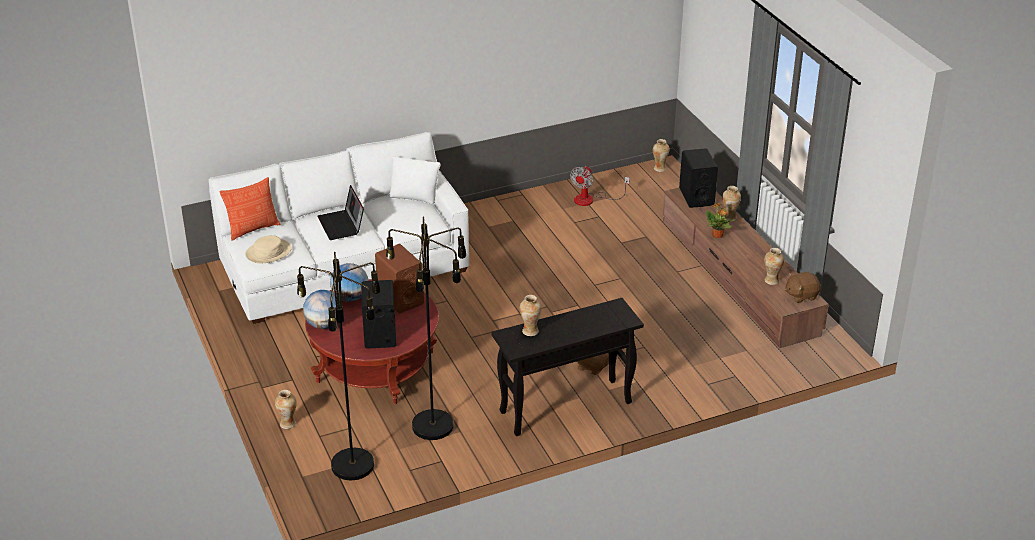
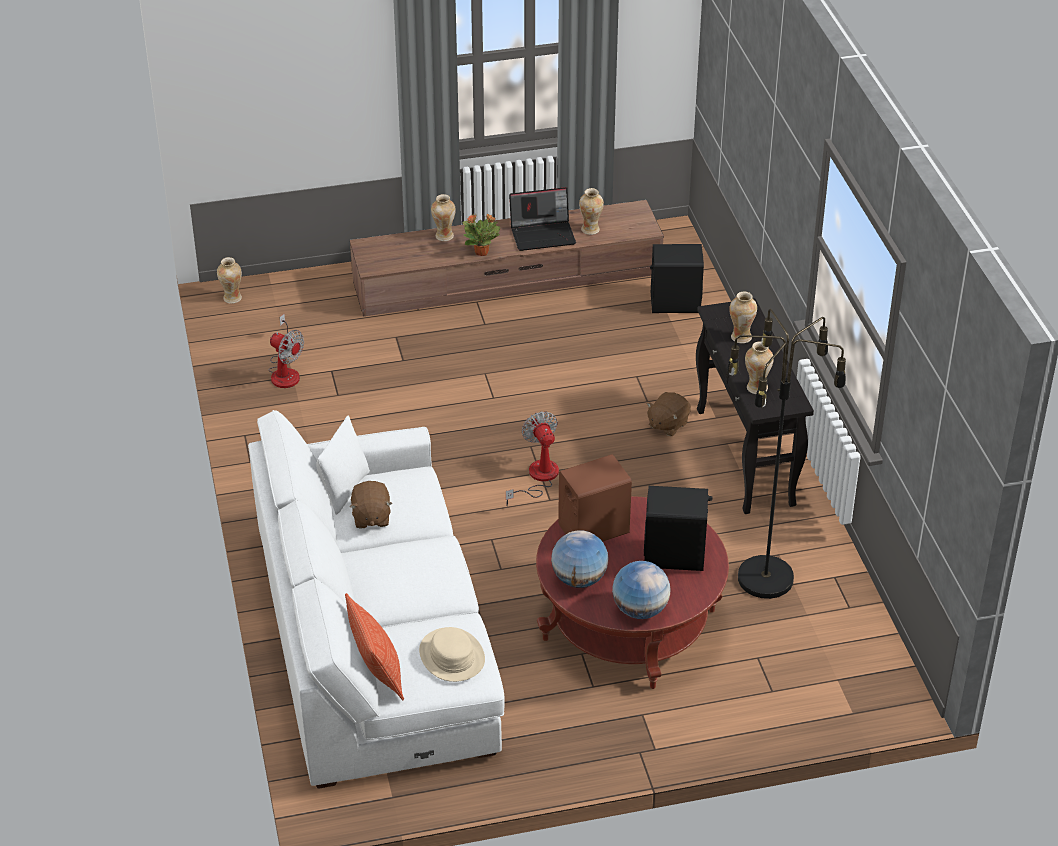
camera: 80 degrees left, 5 degrees up
(288, 424) = (741, 723): vase -> vase (741, 337)
(342, 225) = (405, 567): laptop -> laptop (543, 234)
(354, 465) = (835, 660): floor lamp -> none
(514, 313) = (537, 478): none -> fan
(696, 197) = (386, 253): black speaker -> black speaker (674, 303)
(801, 295) = (625, 214): brown plush toy -> brown plush toy (371, 517)

